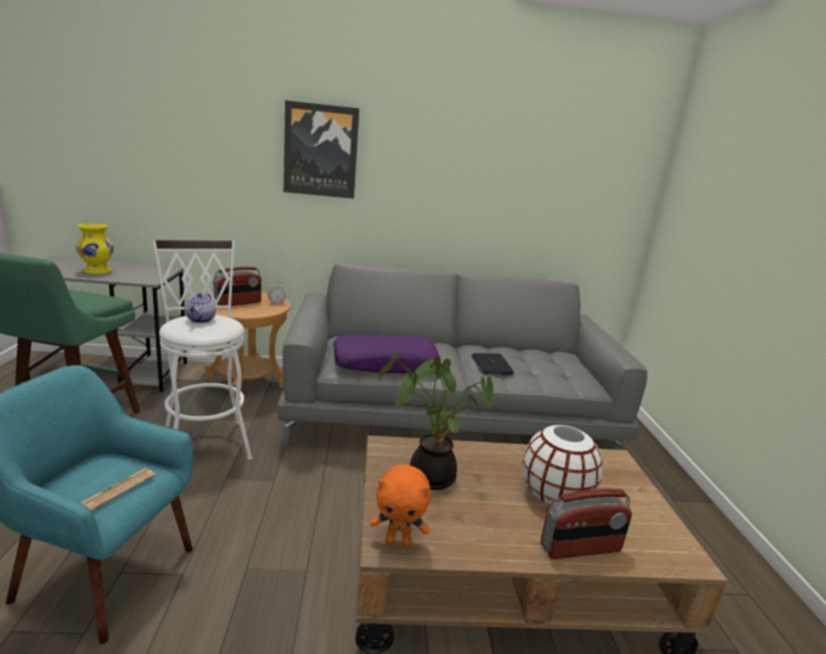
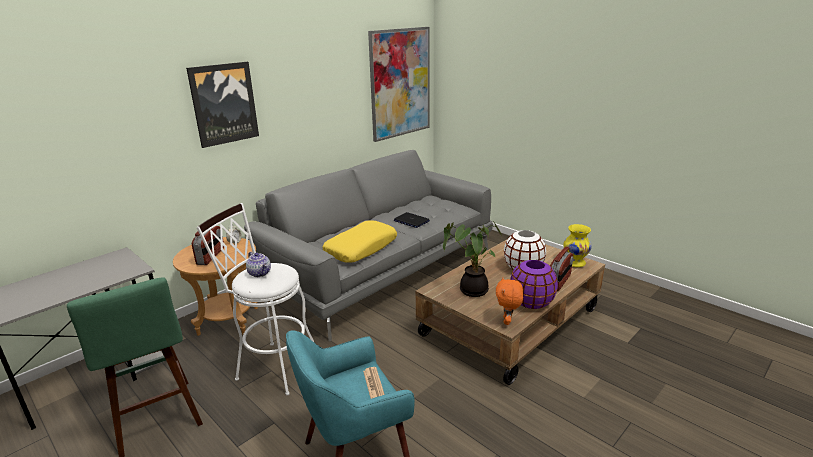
camera: 40 degrees left, 5 degrees up
(96, 271) = (67, 285): yellow vase -> yellow vase (574, 263)
(385, 363) = (361, 248): purple pillow -> yellow pillow
(398, 541) = (507, 321): orange plush toy -> orange plush toy turned 135 degrees clockwise
(479, 544) = (531, 302): none -> purple vase
(591, 189) = (400, 83): none -> picture

